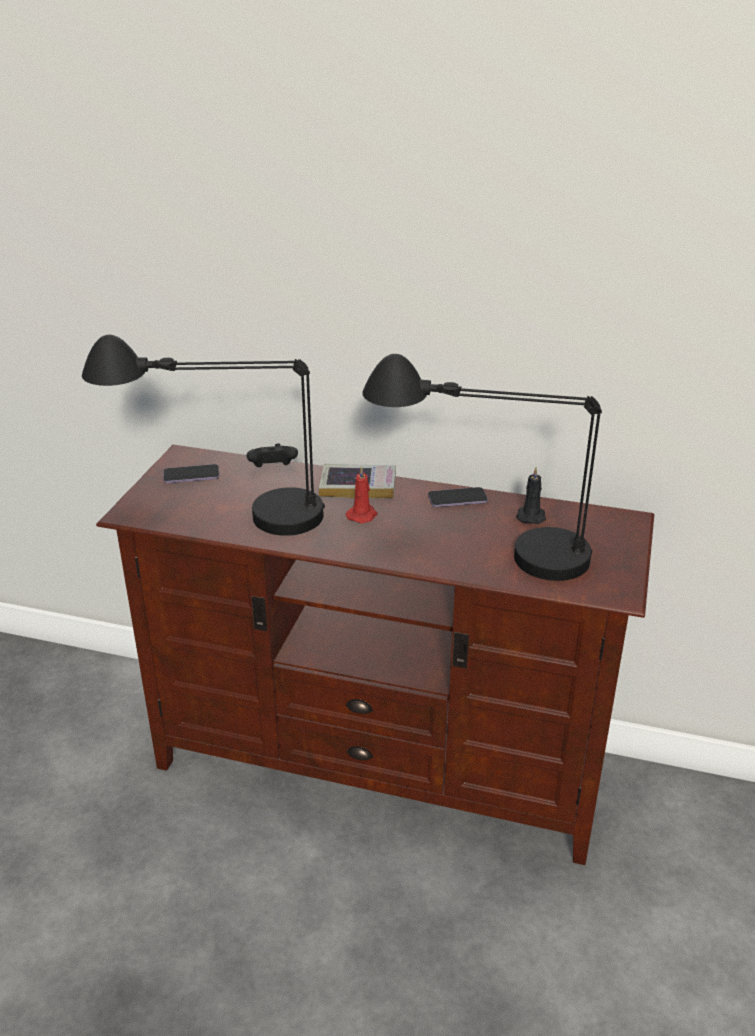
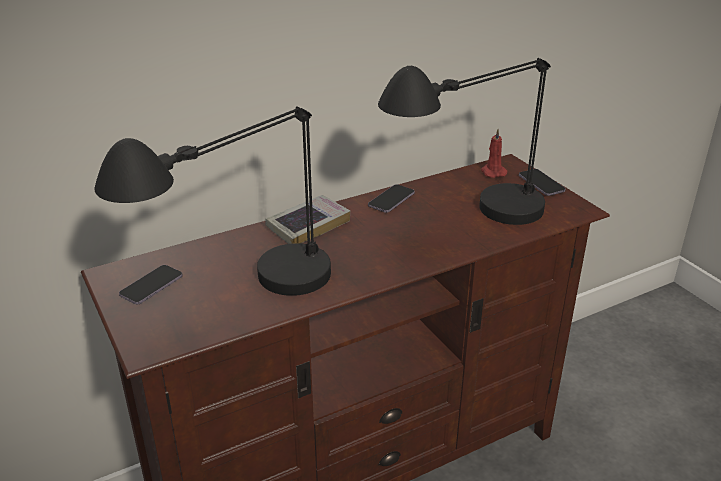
camera: 45 degrees left, 0 degrees up
(273, 469) = (217, 246): black game controller -> none
(362, 515) = (348, 243): red candle -> red candle (492, 172)
(531, 516) = (453, 188): black candle -> none
(625, 553) = (541, 184): none -> phone

